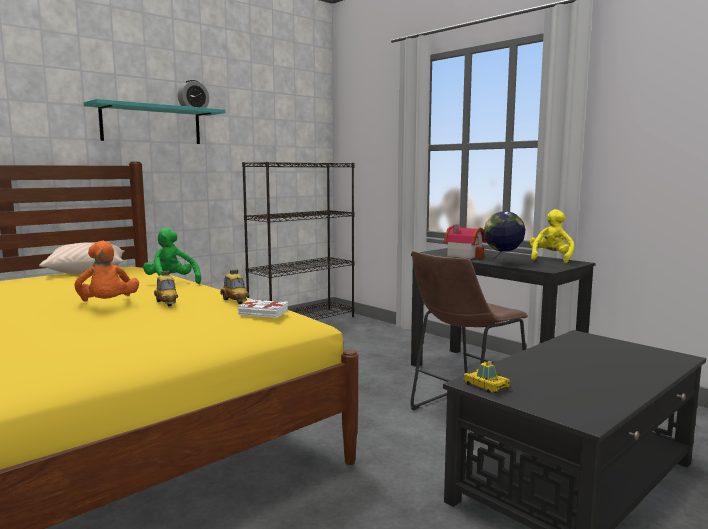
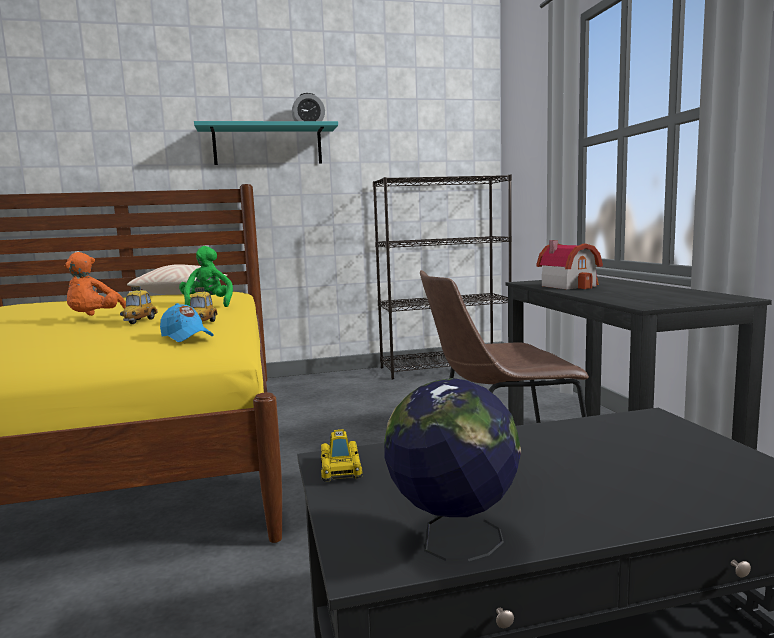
camera: 30 degrees right, 0 degrees up
(263, 313) = (186, 337): white book -> blue cap
(502, 262) = (601, 294): globe -> globe (453, 543)
(550, 259) = (698, 293): yellow plush toy -> none

